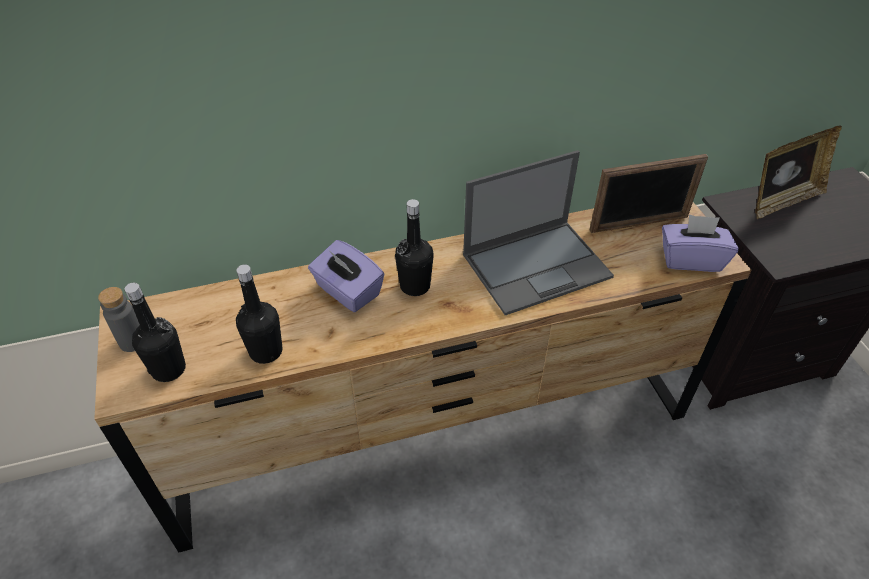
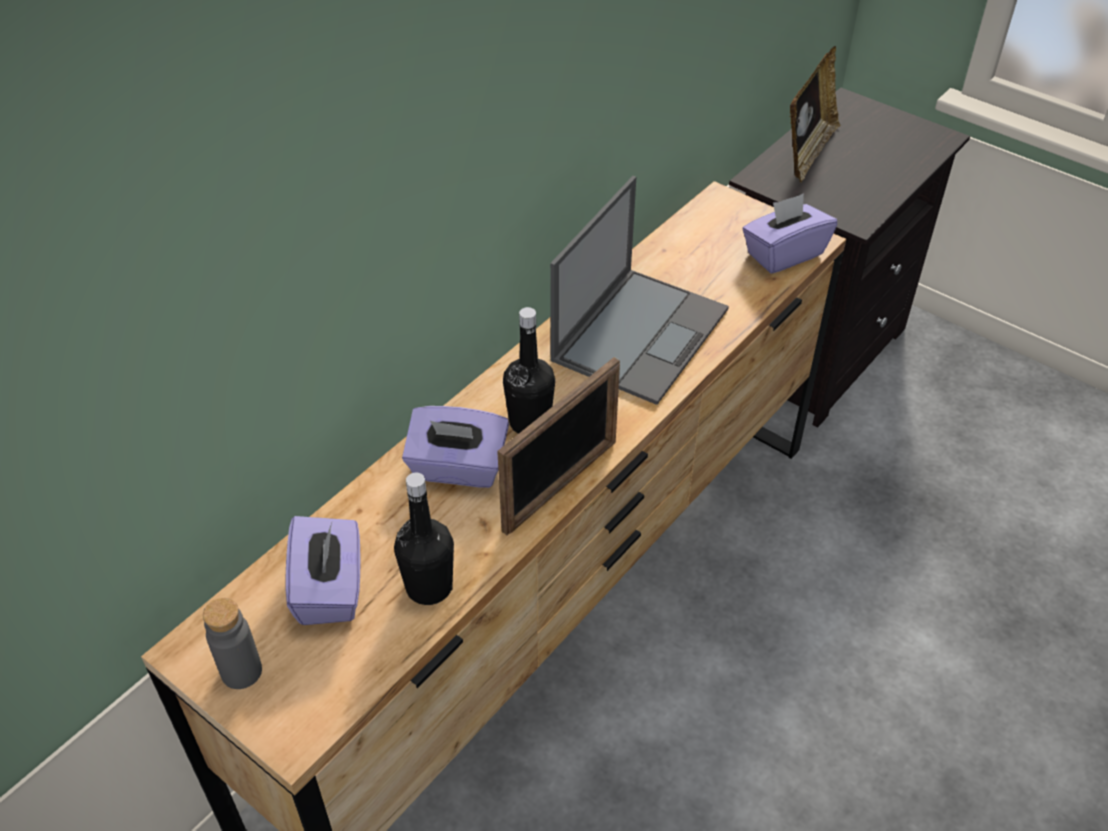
camera: 35 degrees left, 0 degrees up
(168, 369) = (327, 675): black bottle -> none
(216, 323) = (330, 589): none -> purple tissue box
(639, 224) = (703, 238): picture frame -> picture frame (561, 485)

